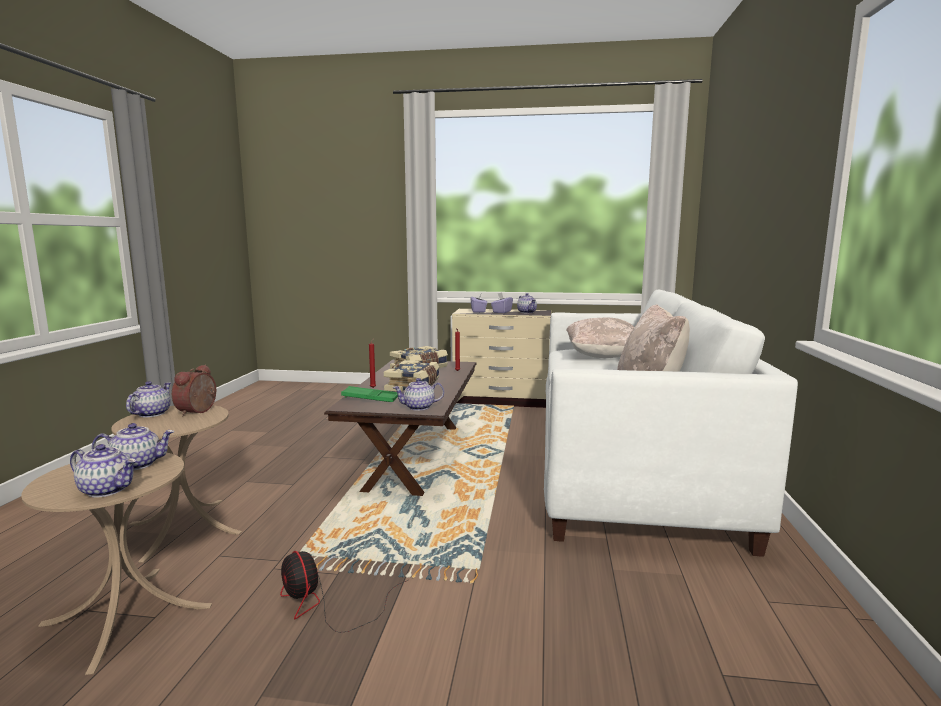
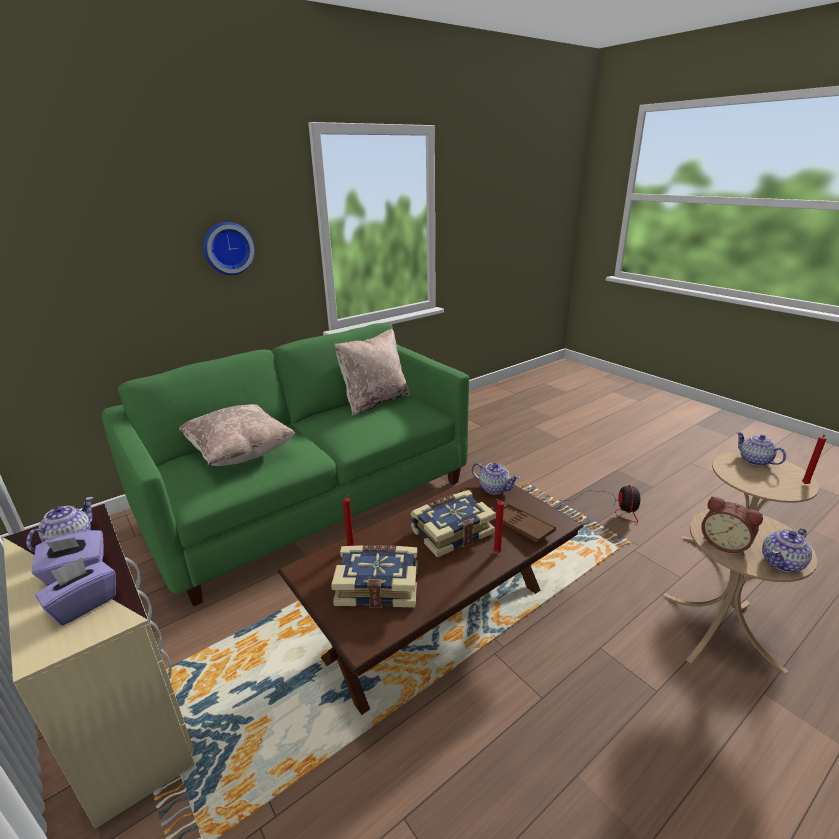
camera: 135 degrees left, 15 degrees up
(52, 478) = (804, 484): none -> red candle
(137, 464) = (748, 478): teapot -> none
(199, 411) = (724, 543): alarm clock -> alarm clock turned 75 degrees clockwise
(370, 398) = (521, 526): green tray -> brown tray
(628, 467) = (312, 500): white sofa -> green sofa
(774, 199) = (227, 248): none -> wall clock

